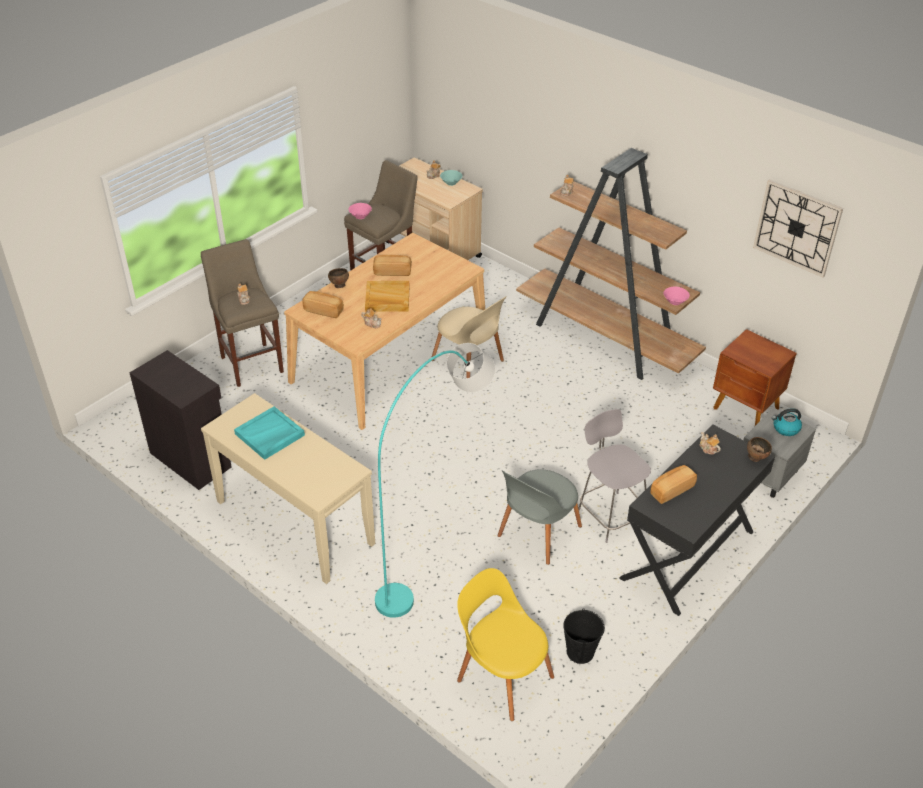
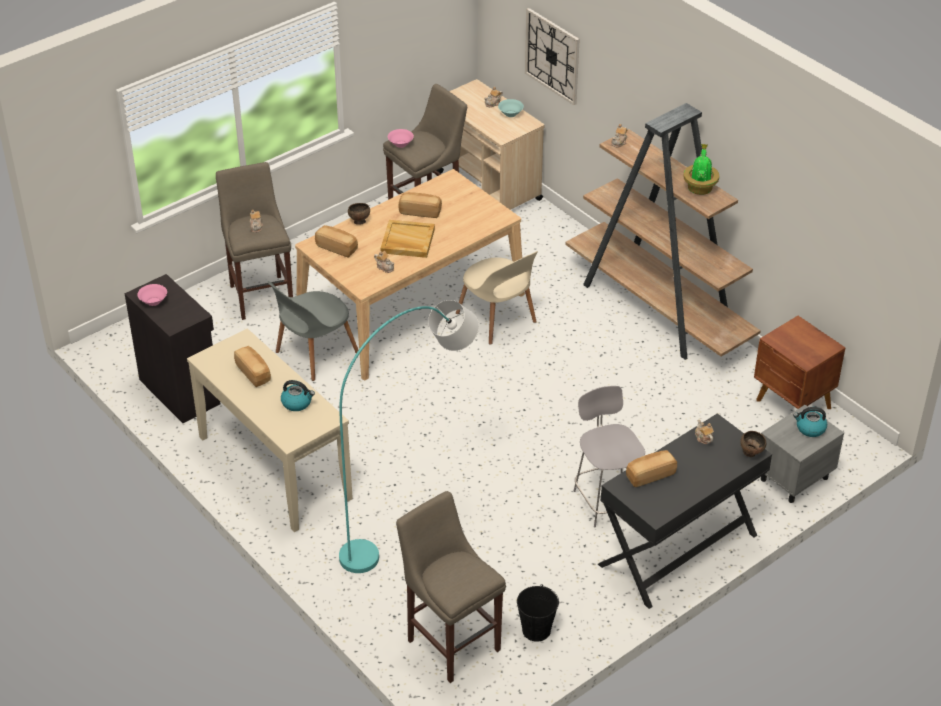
camera: 10 degrees right, 0 degrees up
(269, 435) = (254, 373): turquoise tray -> bread
(318, 459) = (297, 403): none -> kettle
(502, 675) = (451, 642): yellow chair -> beige stool
(537, 533) = (524, 509): grey chair -> grey chair (314, 354)
(650, 223) = (700, 187): none -> potted plant
(675, 301) = (721, 276): pink bowl -> pink bowl (153, 301)
(797, 228) = (843, 211): wall clock -> wall clock (552, 56)

